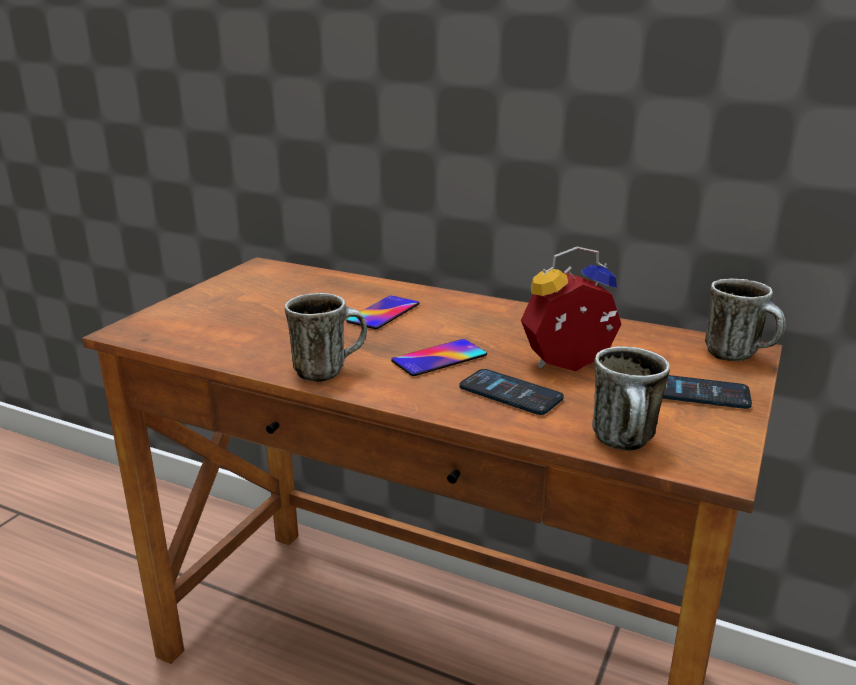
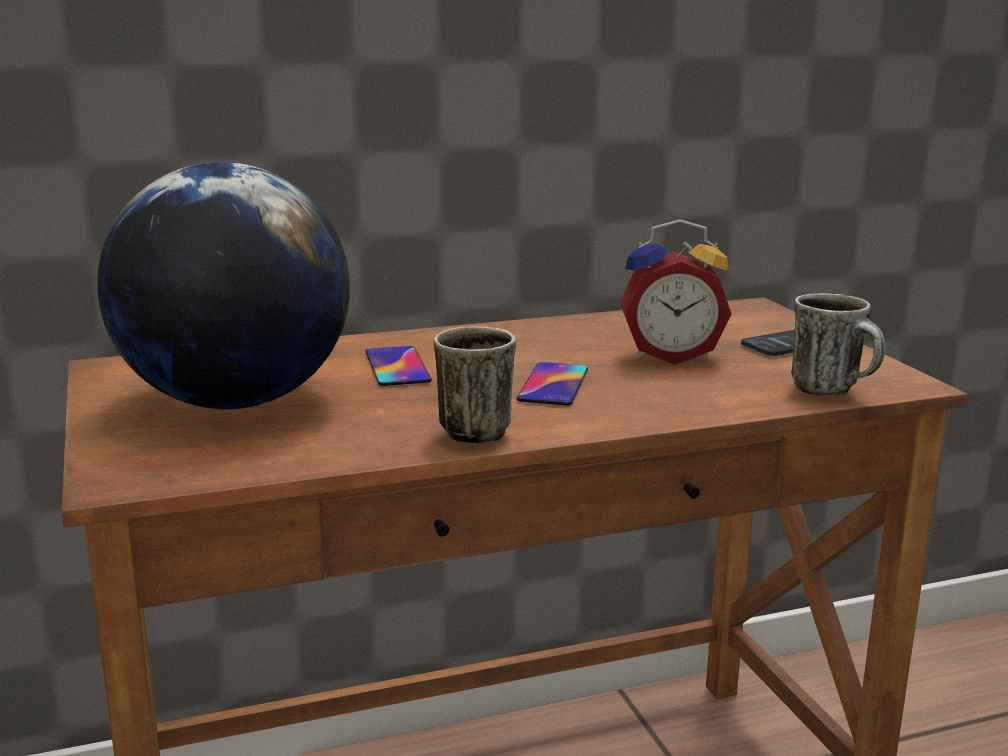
camera: 45 degrees left, 5 degrees down
(263, 306) = (235, 401): none -> globe
(510, 393) = (677, 389): phone -> none
(570, 366) = (670, 355): alarm clock -> alarm clock turned 120 degrees counterclockwise
(739, 356) = (759, 311): mug -> none

